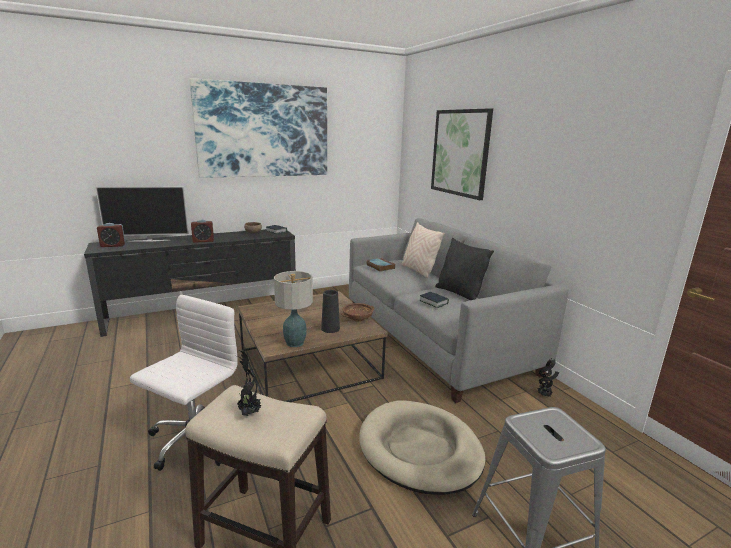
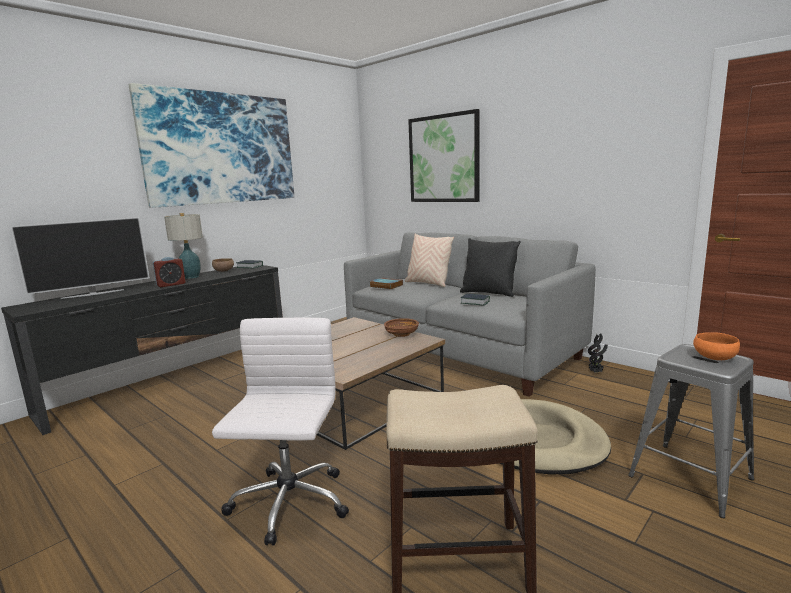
camera: 20 degrees left, 5 degrees down
(113, 245) = (46, 304): alarm clock -> none
(249, 413) = (444, 405): potted plant -> none
(295, 343) = (362, 365): table lamp -> table lamp (191, 277)
(330, 328) = (384, 347): black vase -> none
(563, 434) = (713, 358): none -> orange bowl

